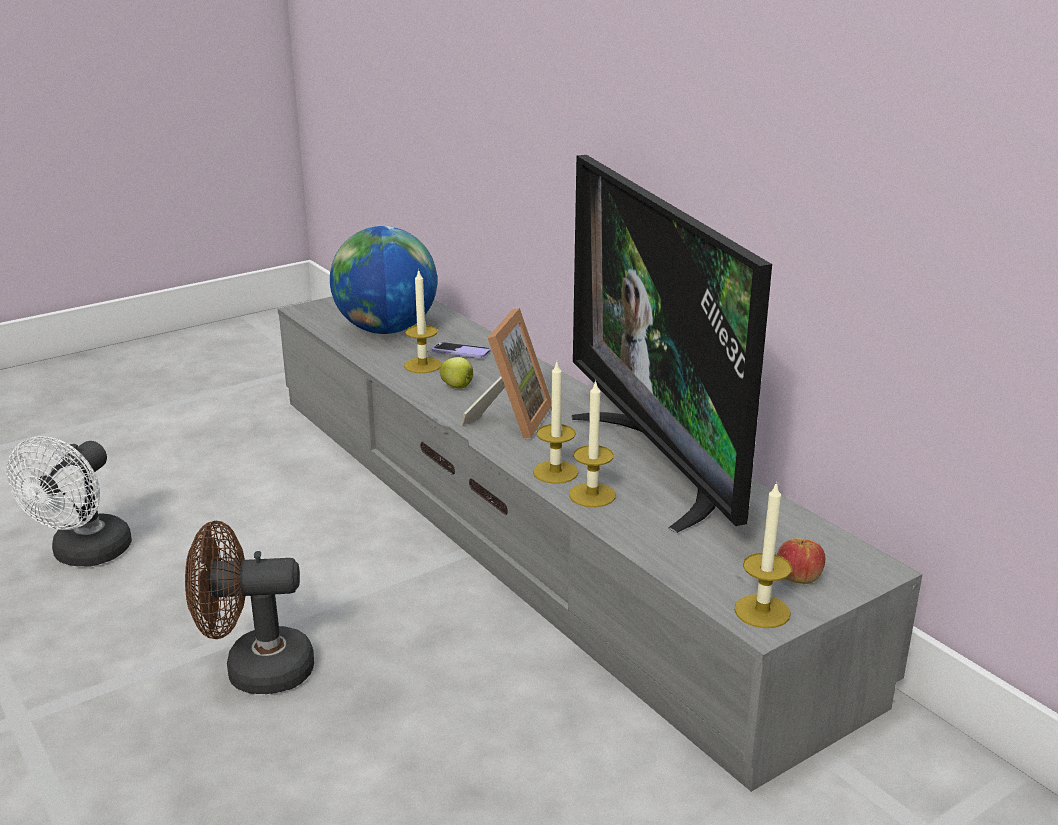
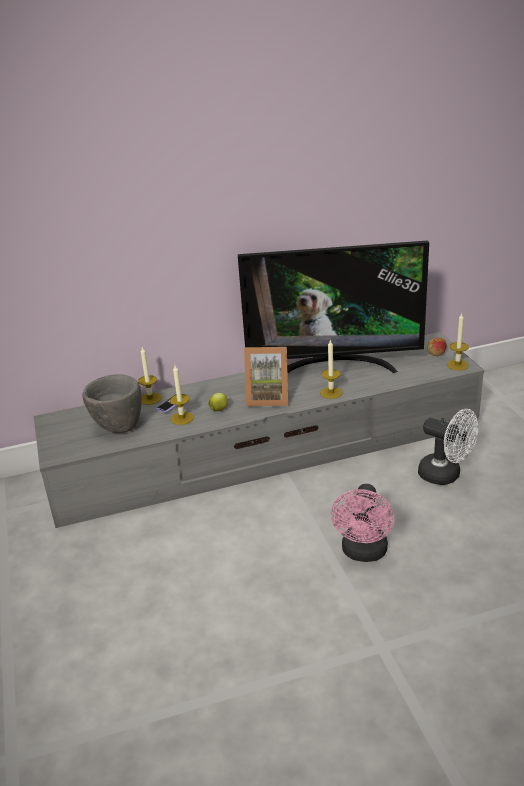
camera: 70 degrees left, 5 degrees up
(85, 555) = (214, 628): white fan -> white fan (446, 475)
(255, 670) = (364, 553): brown fan -> pink fan
(386, 330) = (118, 427): globe -> grey bowl
(511, 418) = (268, 398): picture frame -> picture frame turned 150 degrees clockwise
(592, 495) = (356, 386): candle -> candle (150, 398)

